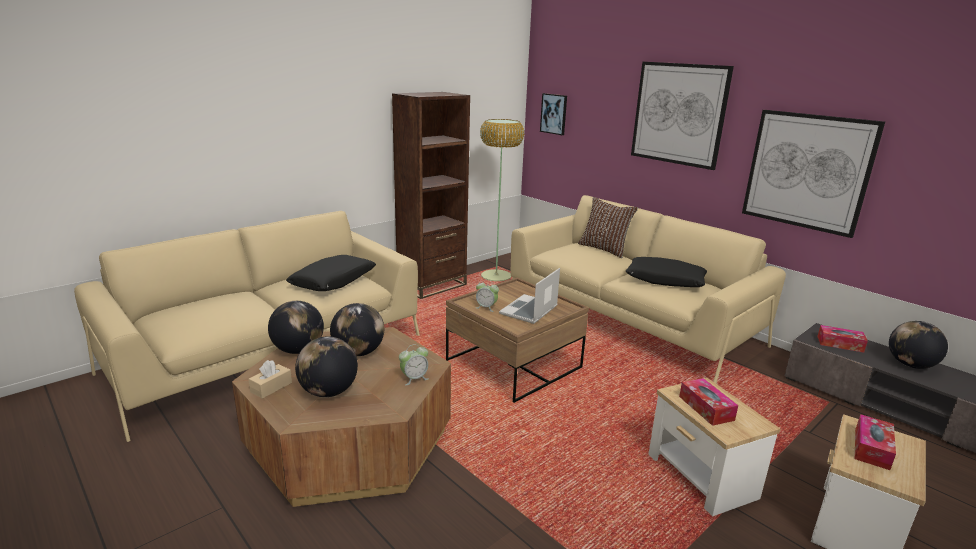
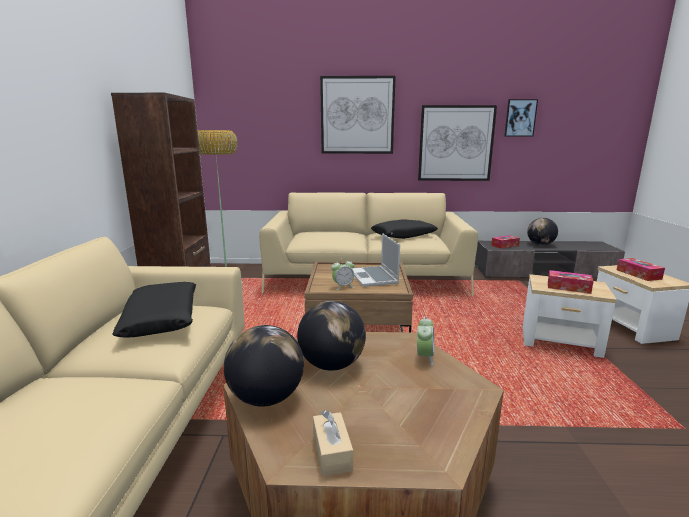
camera: 45 degrees left, 5 degrees down
(328, 392) = (395, 413): globe -> none
(554, 114) = (233, 129): picture -> picture (520, 118)
(604, 249) = (329, 230): brown pillow -> none

